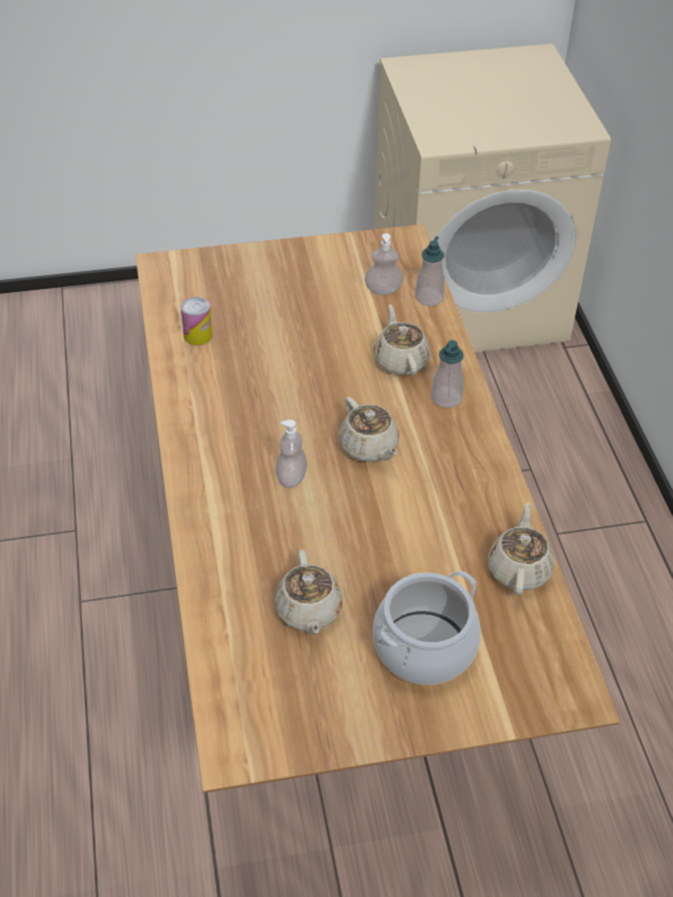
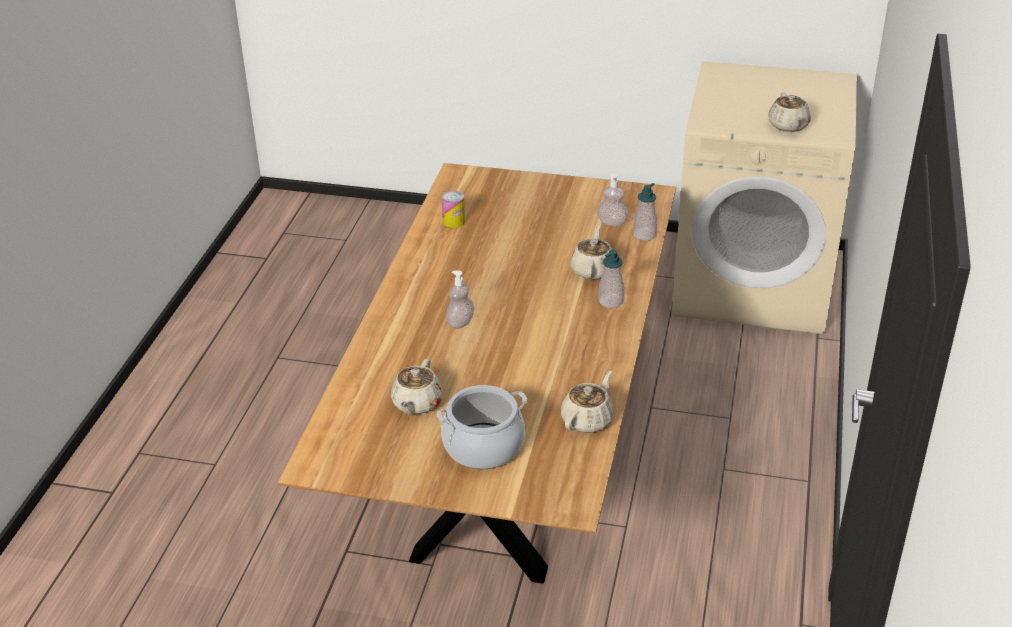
camera: 25 degrees right, 10 degrees down
(369, 447) = (530, 318): beige teapot -> beige teapot (788, 126)

